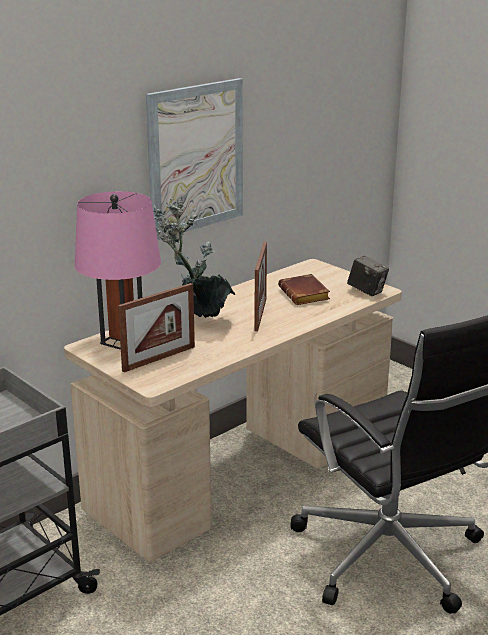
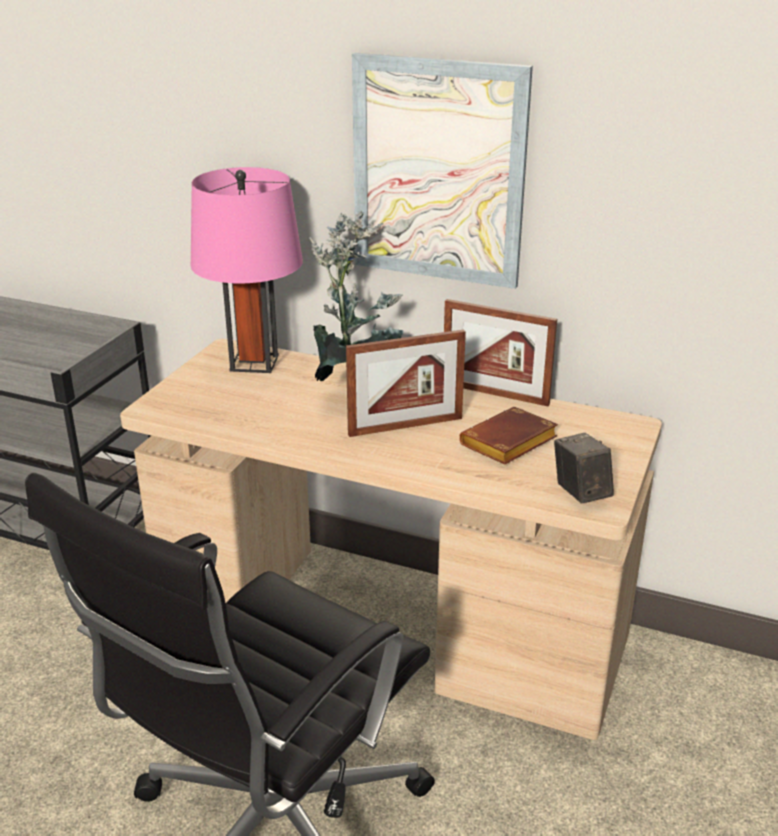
camera: 65 degrees right, 5 degrees up
(159, 358) = (221, 395): picture frame -> picture frame (495, 394)
(367, 291) = (580, 493): camera -> camera turned 150 degrees clockwise

